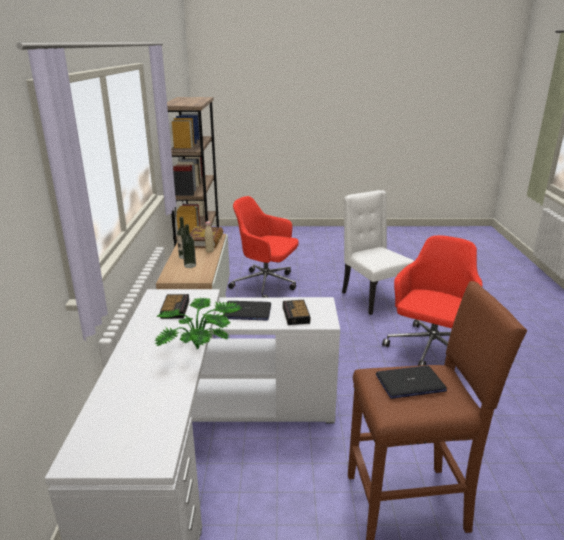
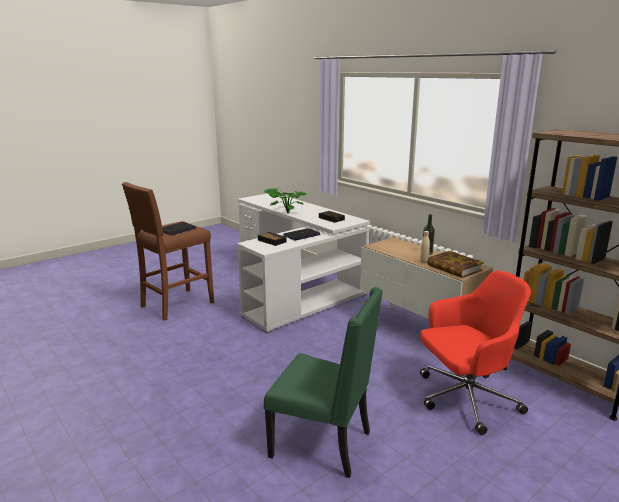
camera: 140 degrees right, 5 degrees down
(190, 265) = (405, 249): bottle -> none
(372, 298) = (323, 444): white chair -> green chair
(430, 349) = (204, 396): red office chair -> none

